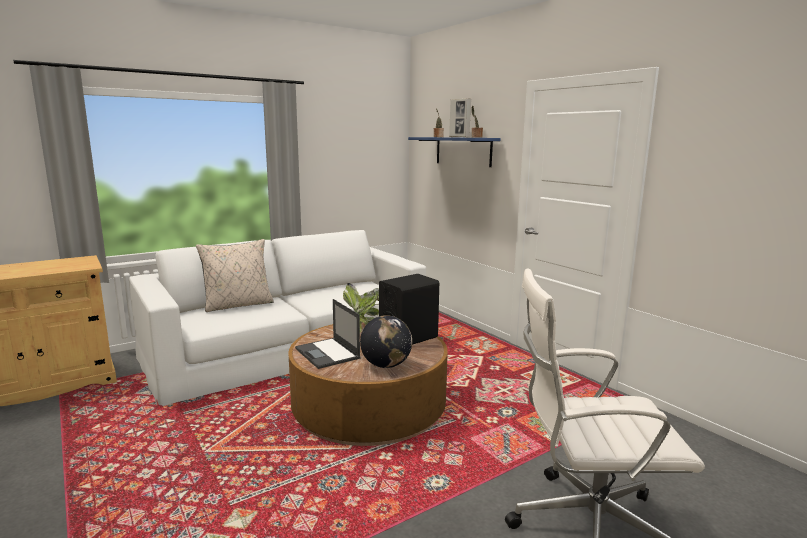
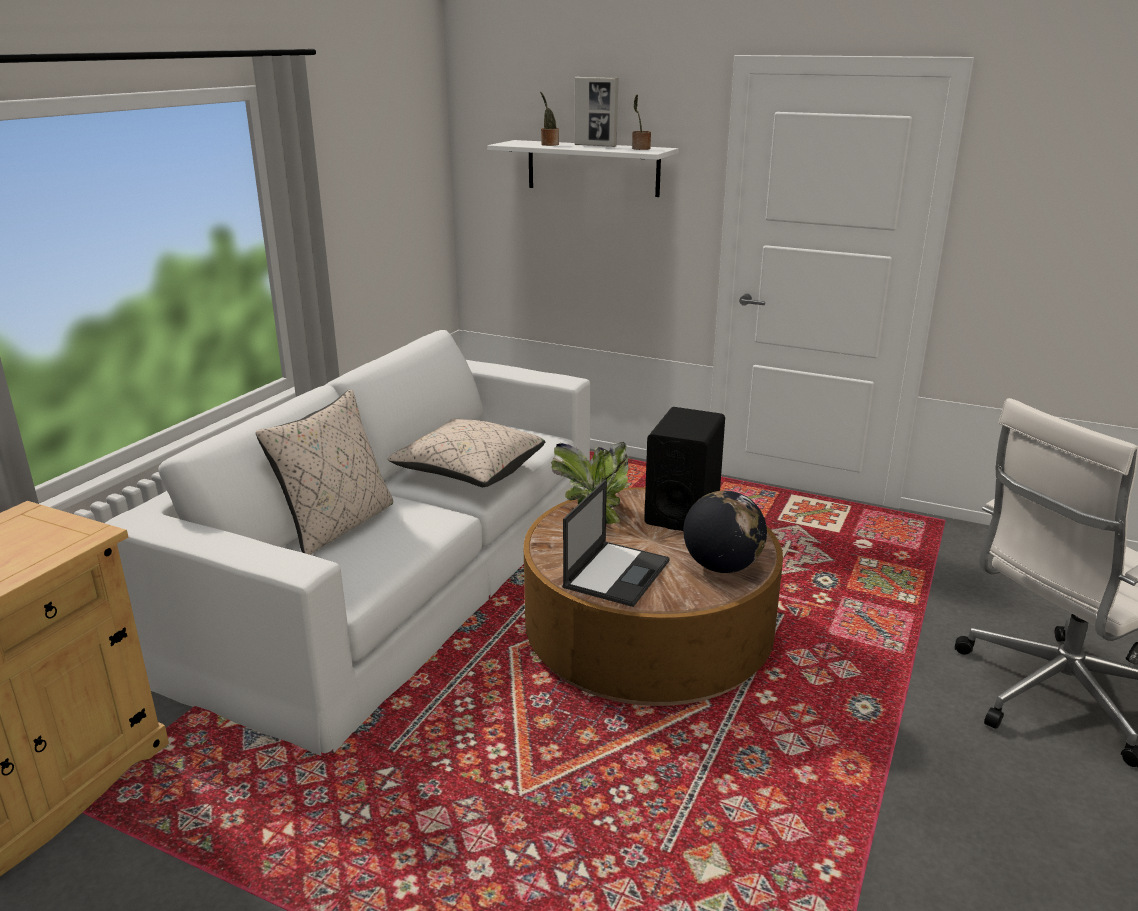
camera: 30 degrees left, 10 degrees up
(328, 353) = (617, 573): laptop -> laptop turned 90 degrees counterclockwise
(329, 298) = (469, 471): none -> beige pillow
(463, 151) = (593, 168): blue shelf -> white shelf

